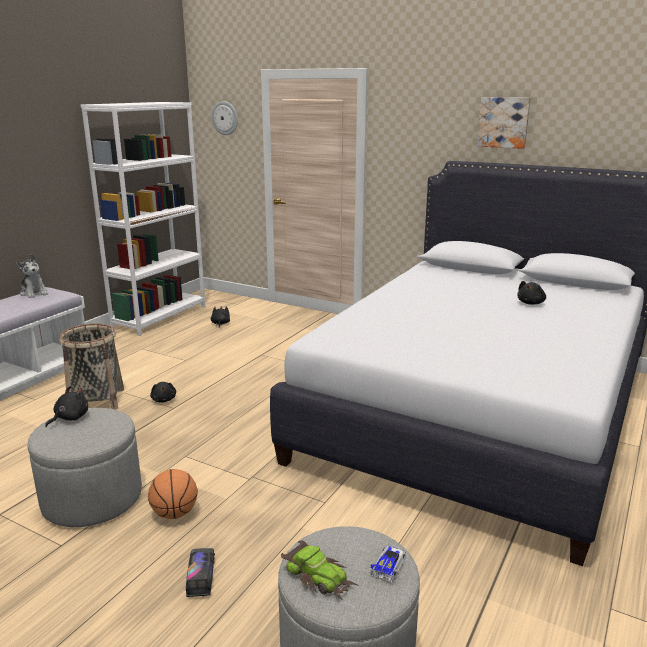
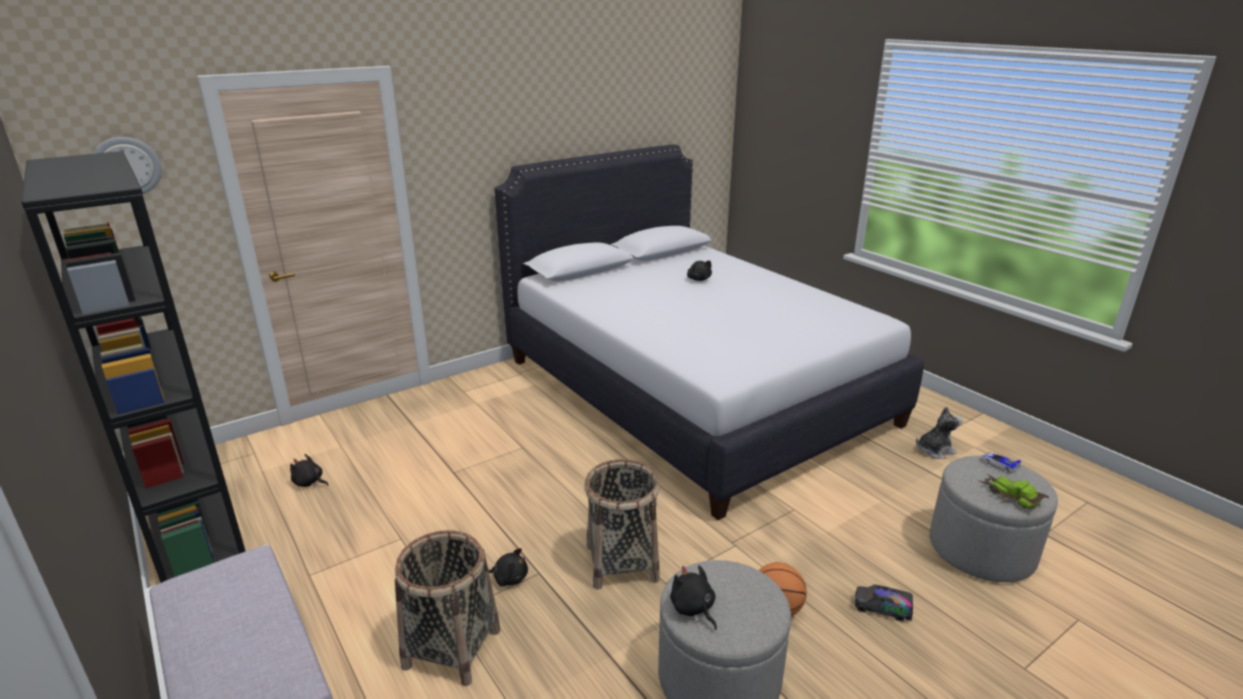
camera: 65 degrees left, 5 degrees up
(34, 293) = (192, 598): plush toy -> plush toy (934, 450)
(160, 317) = (196, 535): white bookcase -> black bookcase
(199, 434) = (622, 563): none -> basket
(319, 576) = (1011, 495): toy car -> toy car turned 105 degrees counterclockwise
(503, 122) = (556, 116): picture -> none

